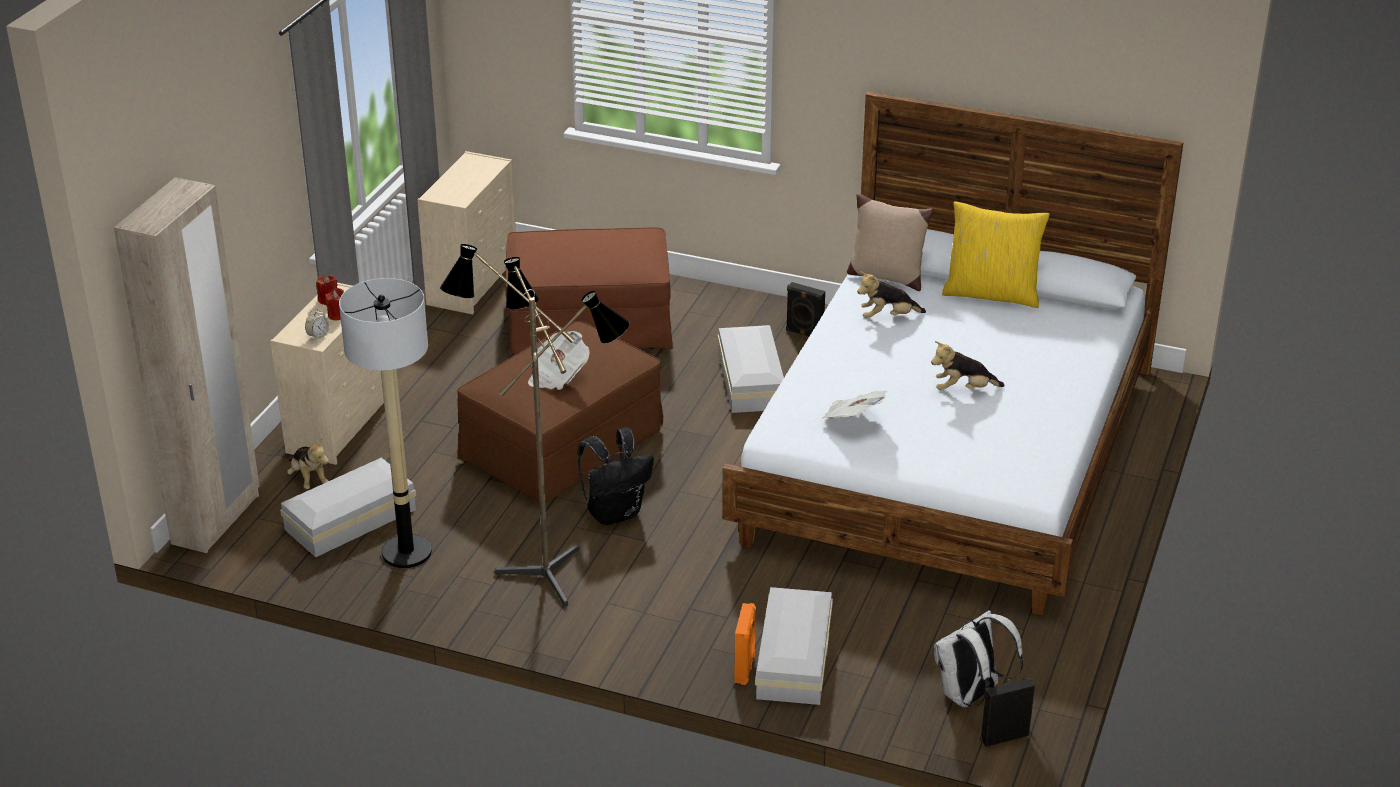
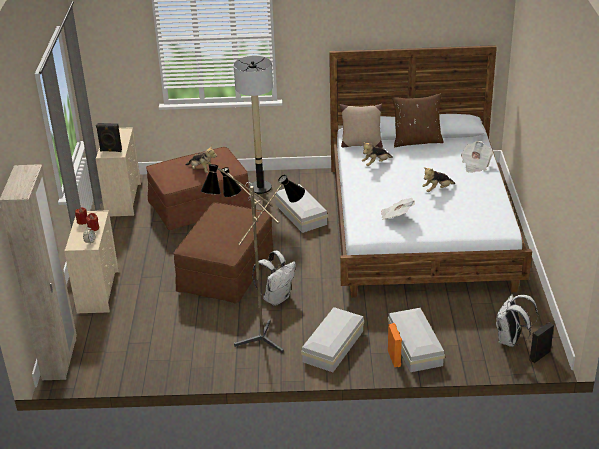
camera: 20 degrees left, 0 degrees up
(309, 479) = (99, 324): plush toy -> plush toy (202, 170)
(348, 519) = (135, 339): white storage box -> white storage box (332, 346)
(406, 552) = (179, 348): floor lamp -> floor lamp (260, 188)
(557, 375) = (225, 232): newspaper -> newspaper (475, 165)
(615, 513) = (276, 298): black backpack -> white backpack
(804, 334) = (312, 185): black speaker -> black speaker (110, 150)
(992, 293) = (417, 141): yellow pillow -> brown pillow

